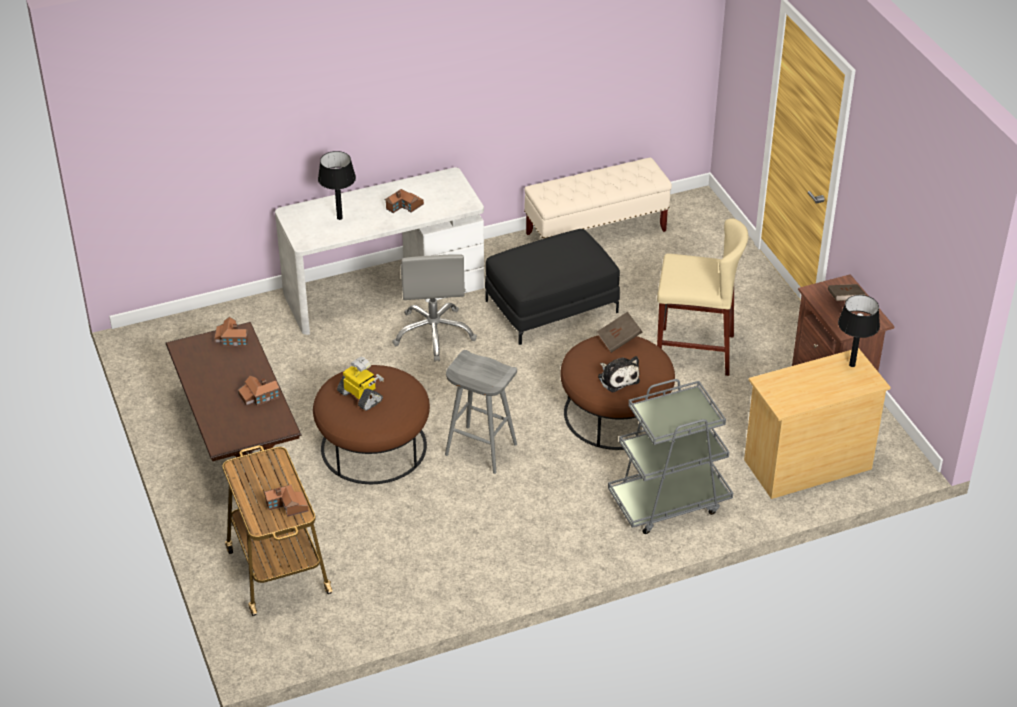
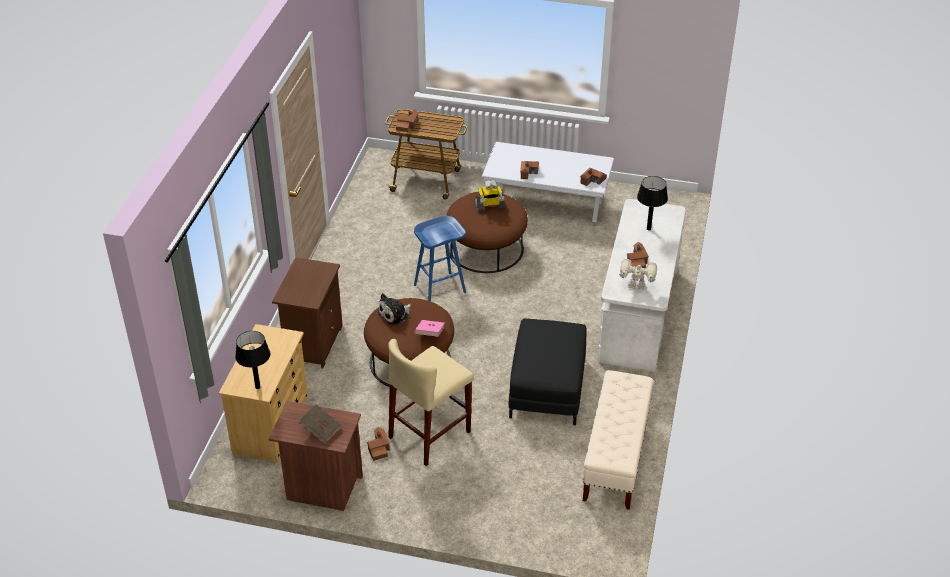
camera: 125 degrees right, 0 degrees up
(238, 437) = (546, 204): brown coffee table -> white coffee table
(434, 334) = (569, 317): grey office chair -> none
(446, 192) = (636, 287): none -> toy robot
(479, 449) = (440, 288): grey stool -> blue stool
(617, 378) = (395, 314): plush toy -> plush toy turned 45 degrees counterclockwise
(619, 340) = (429, 334): brown book -> pink book
(668, 502) = (313, 343): grey cart -> brown nightstand
(749, 375) = (378, 448): none -> toy house

